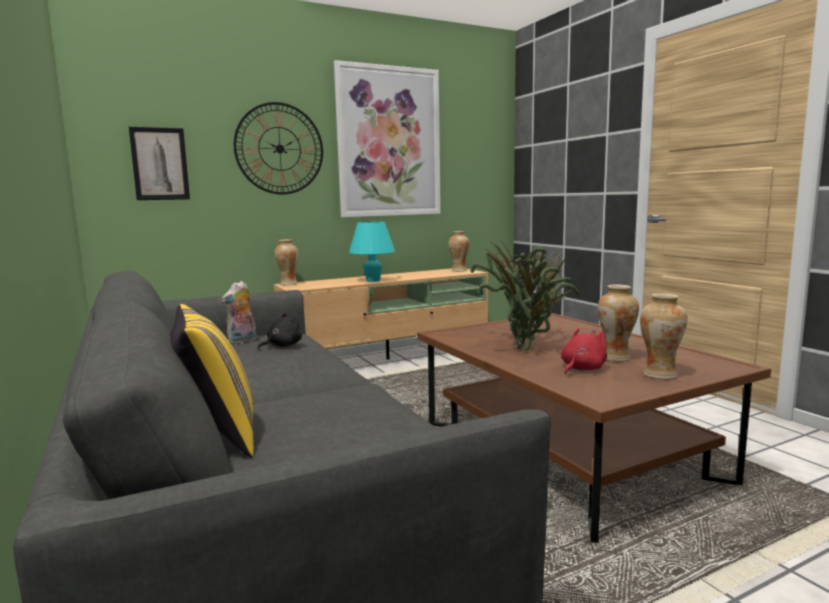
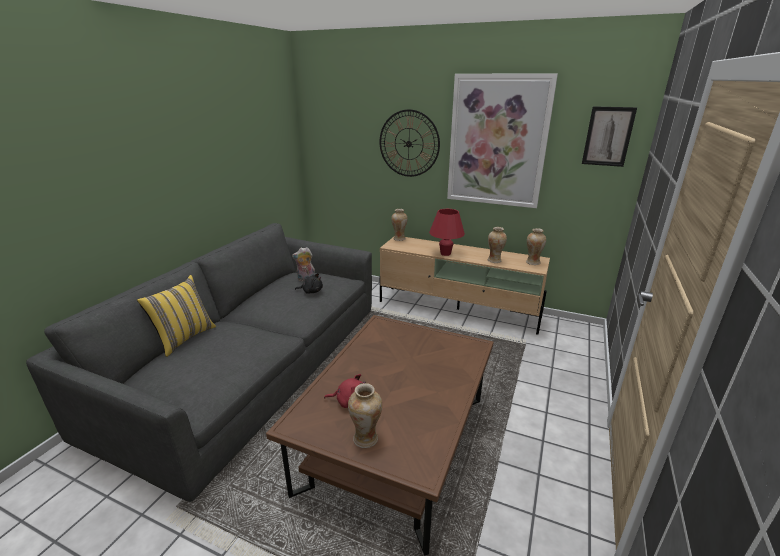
camera: 50 degrees right, 15 degrees up
(160, 164) = (339, 150): picture -> picture (608, 136)
(373, 281) = (445, 253): turquoise table lamp -> red table lamp
(525, 347) = (379, 363): potted plant -> none
(615, 357) = (391, 407): vase -> vase (494, 260)

